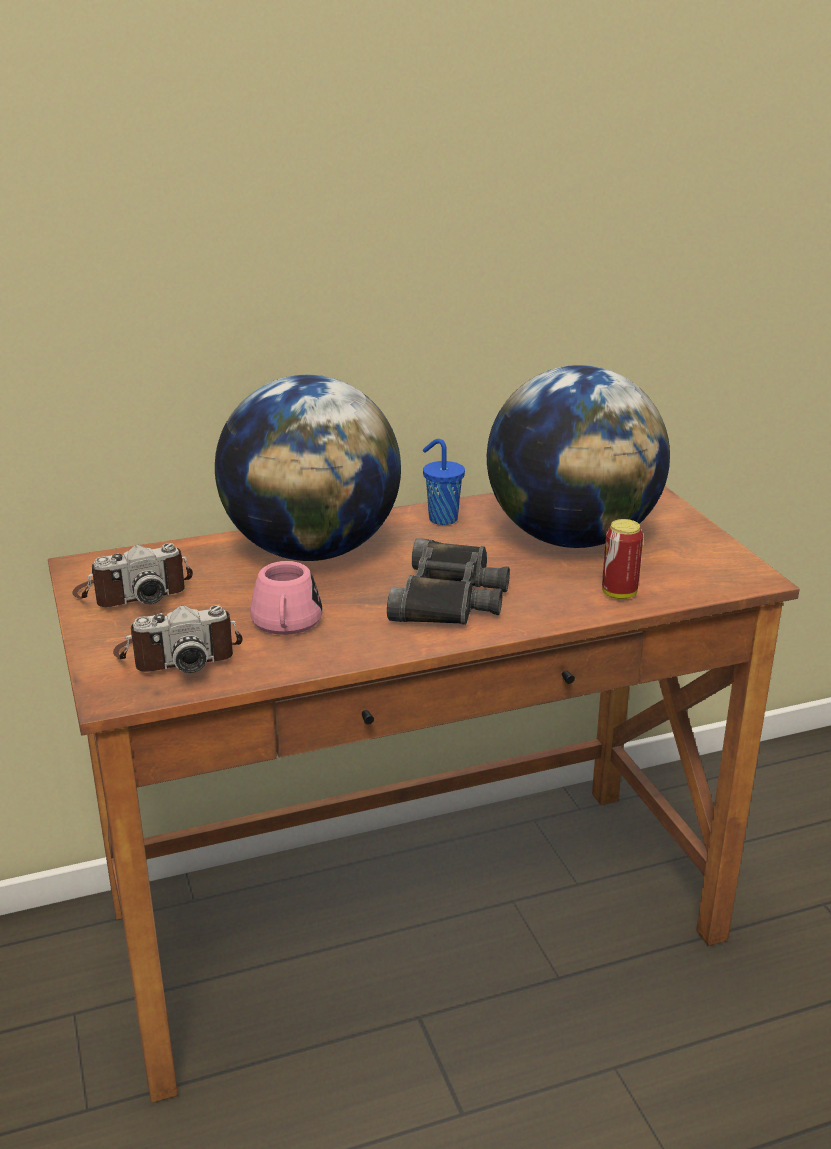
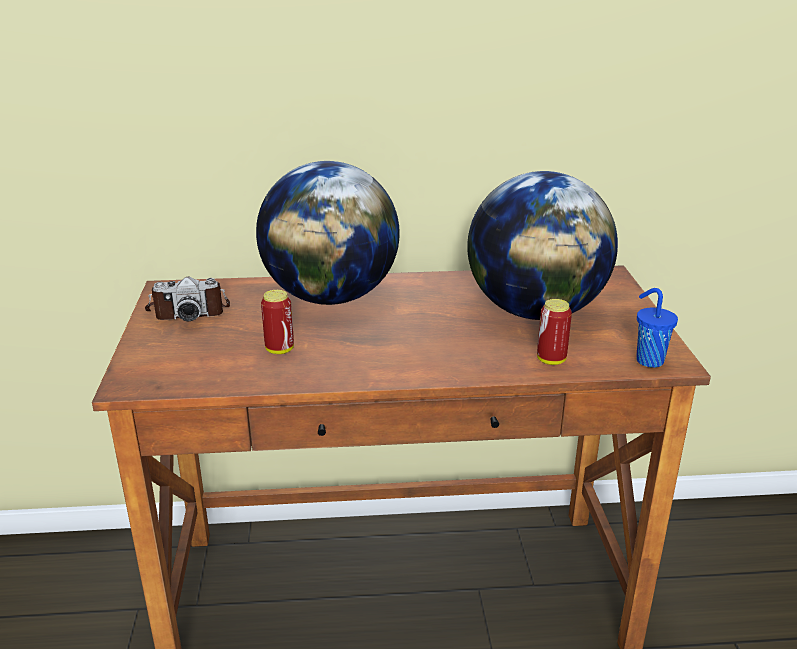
camera: 15 degrees right, 0 degrees up
(179, 654) = (190, 361): camera -> none
(286, 625) = (279, 350): pink mug -> can
(441, 518) = (441, 285): blue cup -> blue cup (648, 360)
(450, 597) = (414, 345): black binoculars -> none

